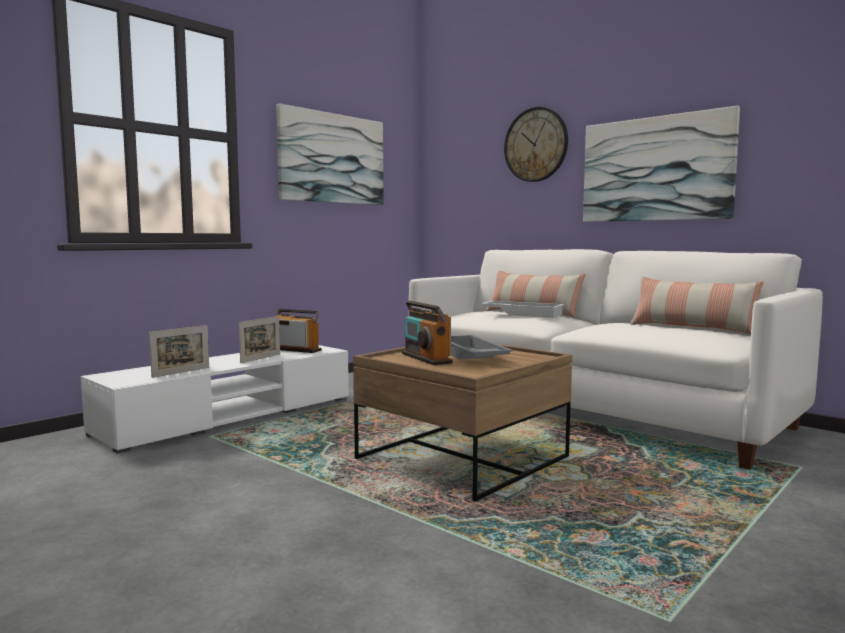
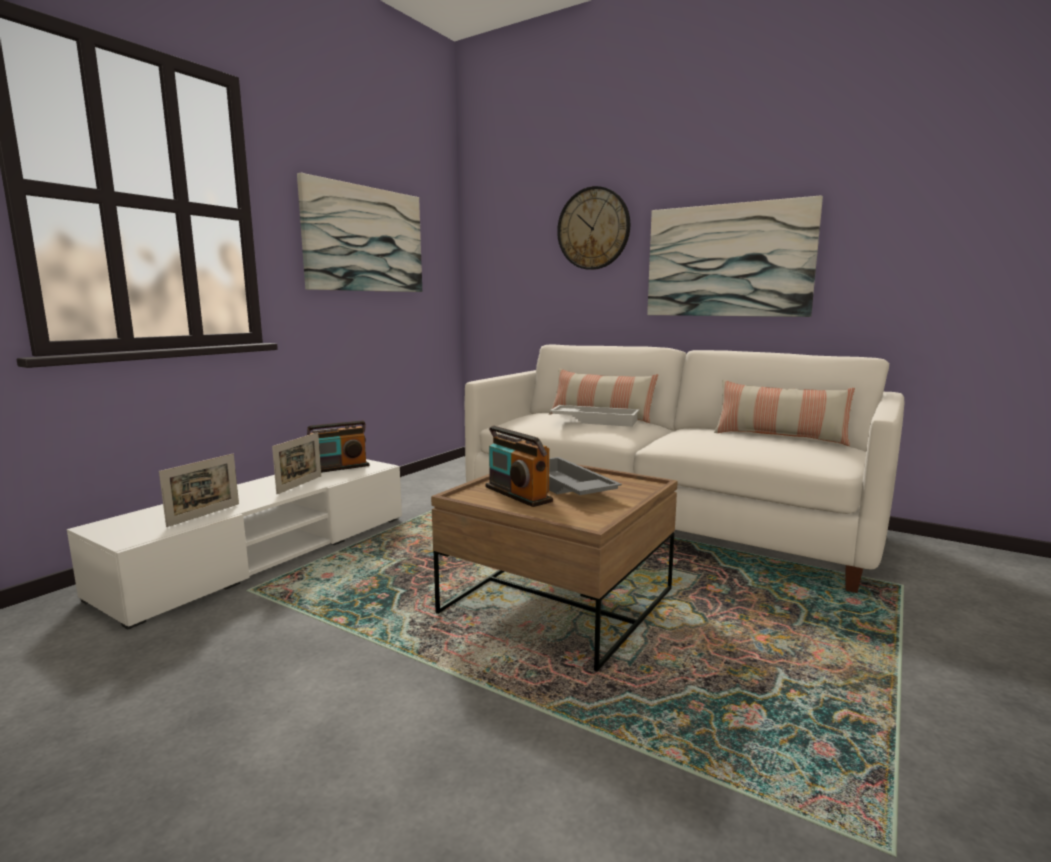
camera: 10 degrees left, 5 degrees up
(296, 350) = (339, 467): radio -> radio turned 135 degrees clockwise

